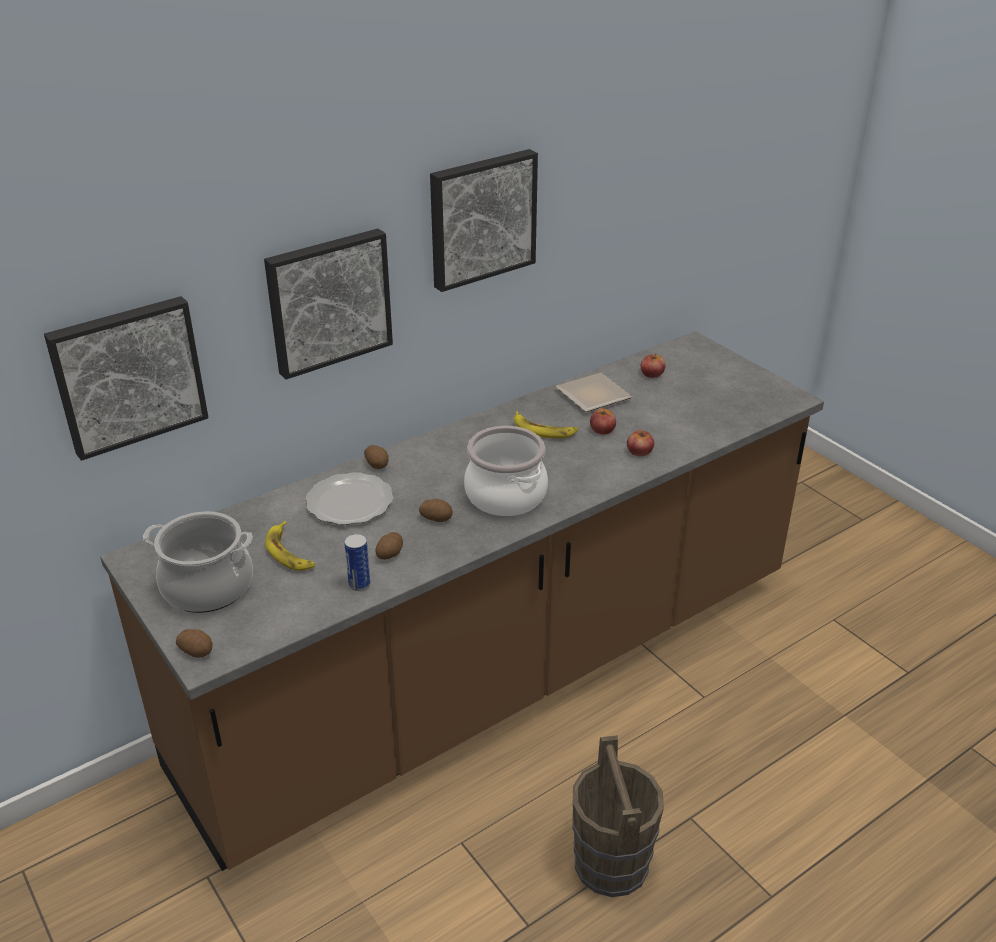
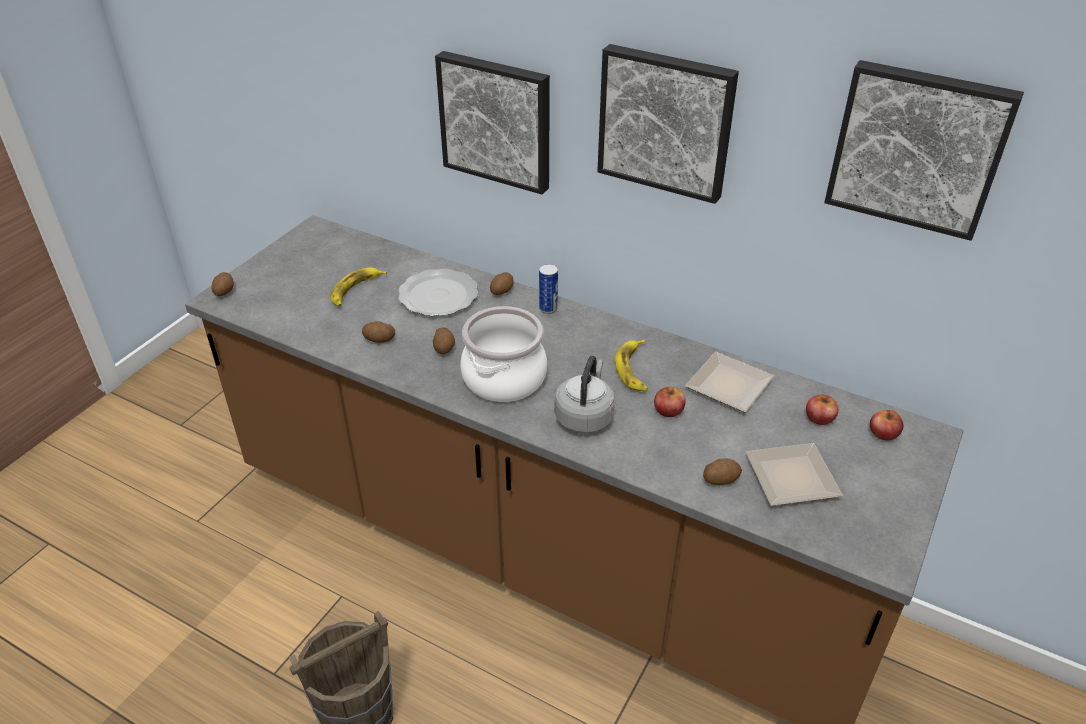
camera: 65 degrees right, 5 degrees up
(128, 375) = (340, 92): picture -> picture (918, 148)
(208, 586) = (297, 269): cooking pot -> none
(359, 584) = (331, 337): can -> can (548, 309)
(584, 469) = (585, 416): none -> grey kettle
(639, 451) = (648, 449): apple -> apple (883, 433)
(689, 432) = (720, 479): none -> potato
(705, 406) = (790, 480): none -> plate

